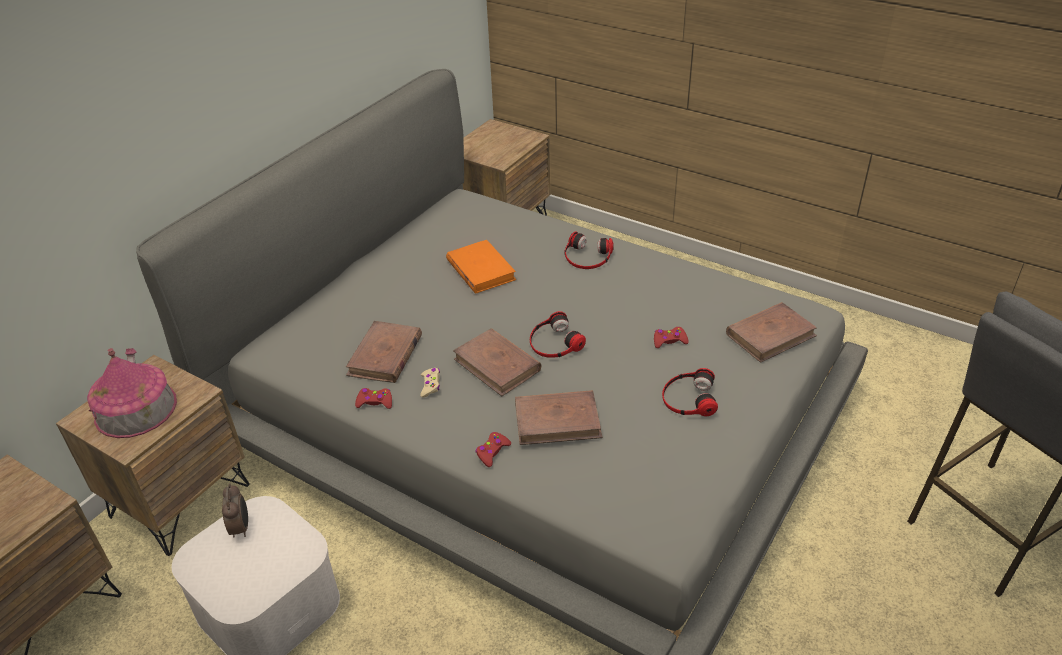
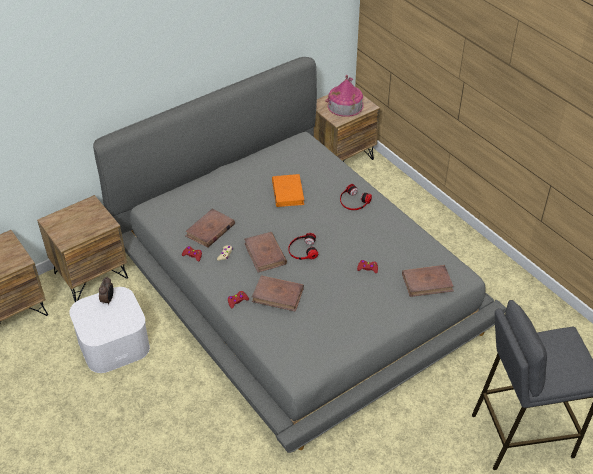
camera: 20 degrees right, 5 degrees up
(135, 409) = (75, 223): toy house -> toy house (345, 105)
(688, 398) = (356, 304): headphones -> none

